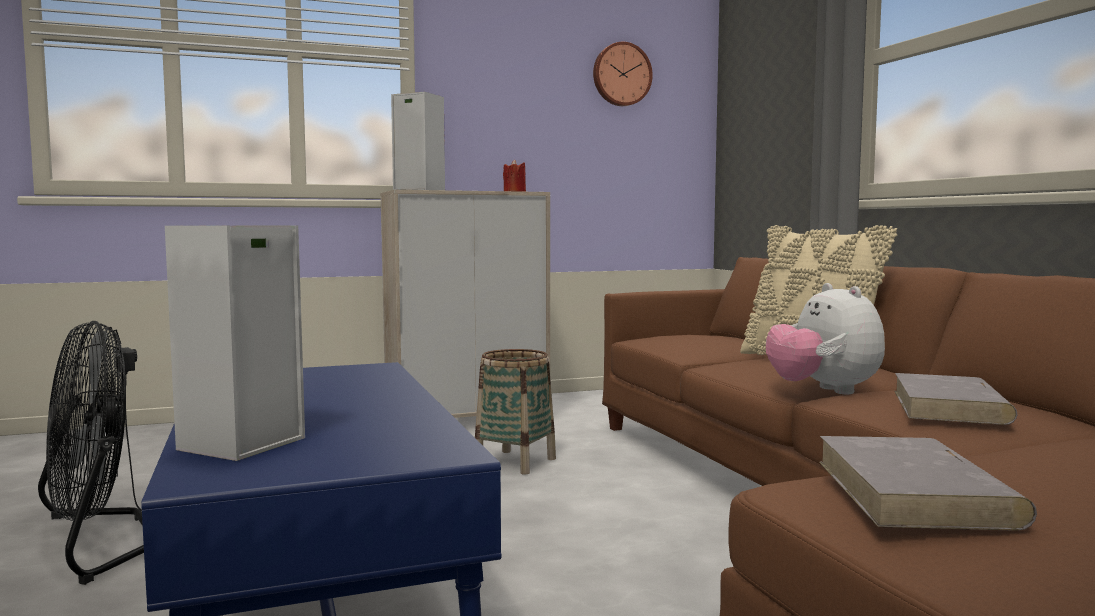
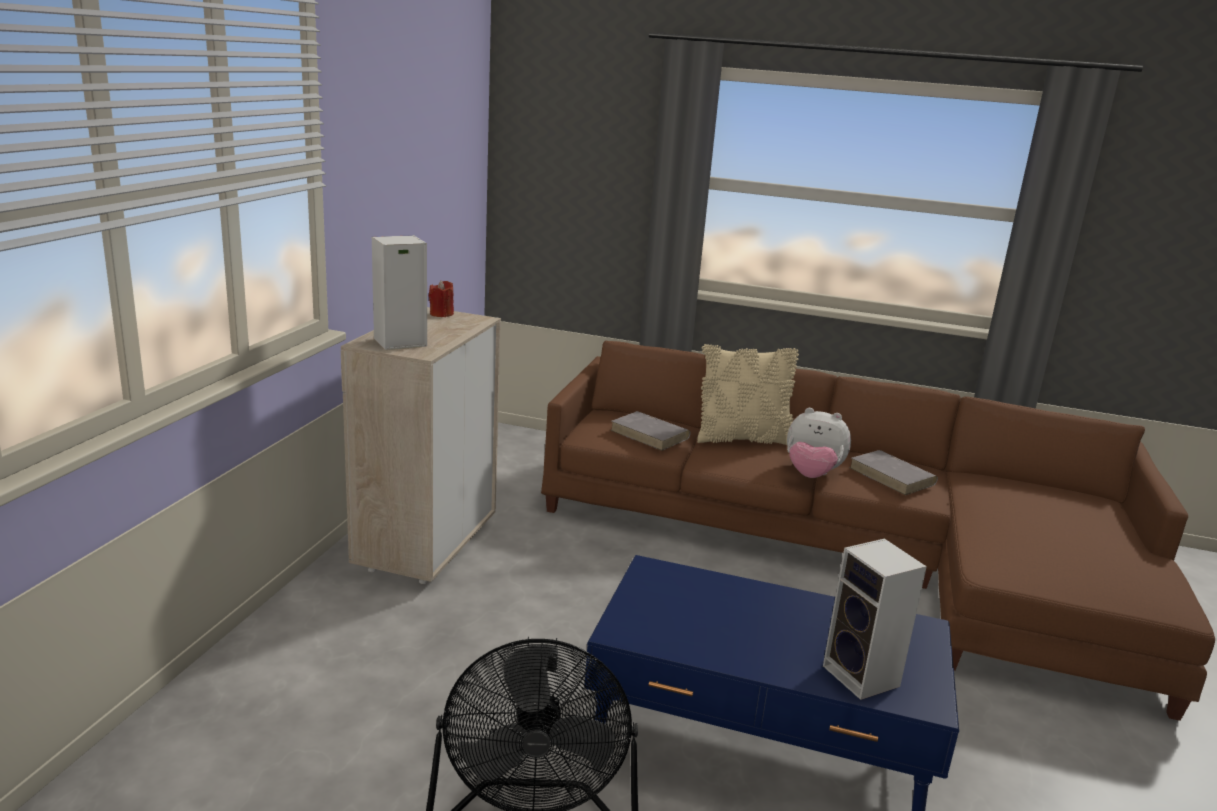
camera: 55 degrees left, 15 degrees up
(515, 462) = (574, 578): basket -> none
(621, 74) = (443, 148): wall clock -> none
(914, 493) = (1021, 558): grey book -> grey book (650, 434)

